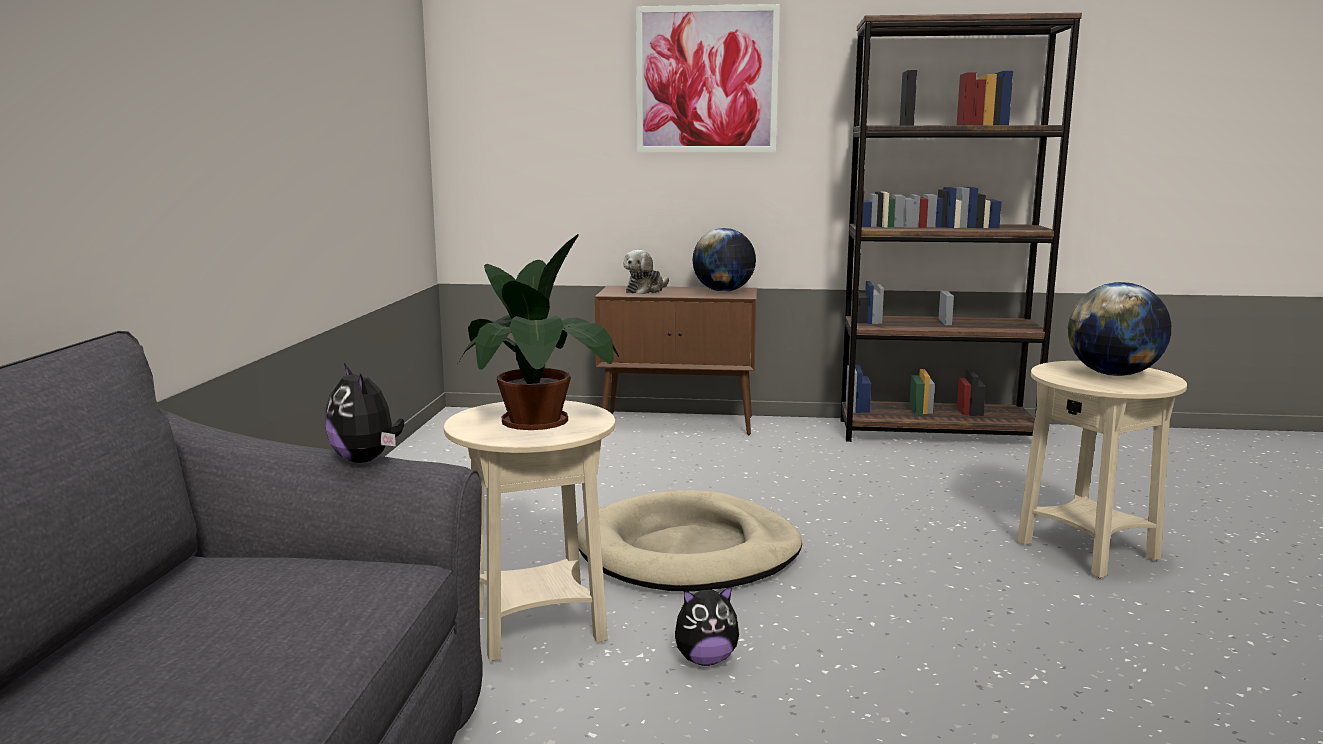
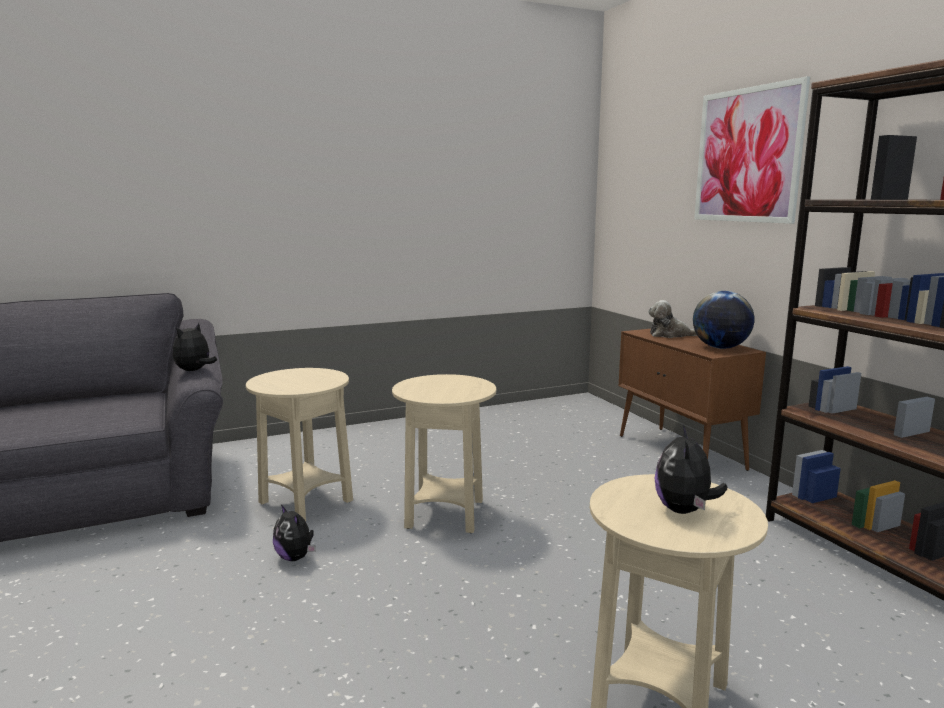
camera: 60 degrees right, 0 degrees up
(539, 421) = (296, 381): potted plant -> none
(688, 551) = (445, 515): beige dog bed -> beige side table
(1114, 374) = (684, 511): globe -> plush toy

